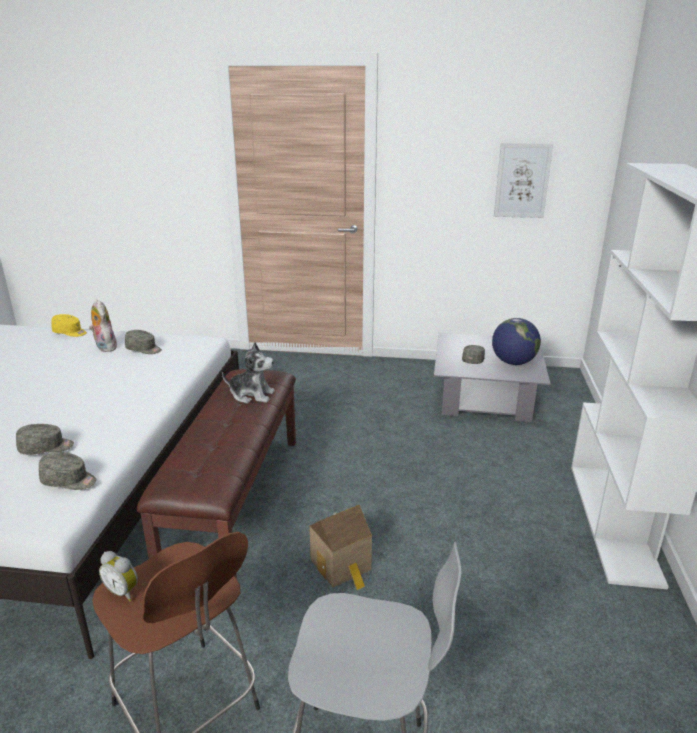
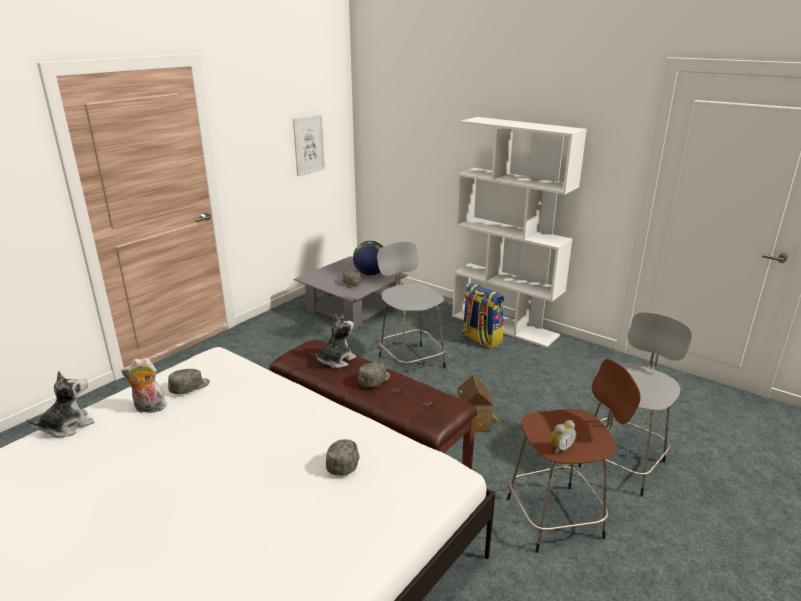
camera: 60 degrees left, 0 degrees up
(69, 481) = (409, 456): grey cap -> grey cap (375, 380)
(70, 332) = (67, 426): yellow cap -> plush toy
(425, 472) = (410, 360): none -> grey stool
(544, 510) = (480, 339): none -> backpack

